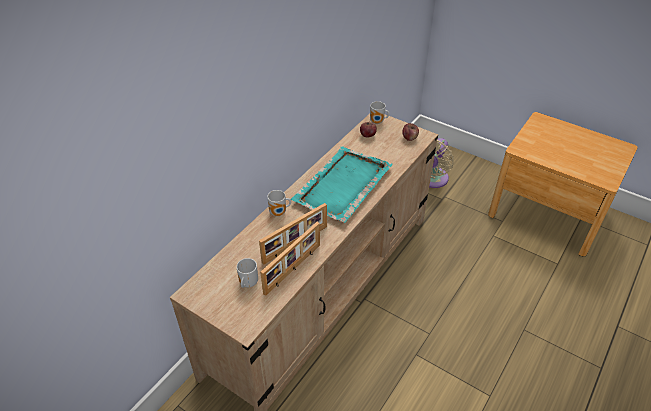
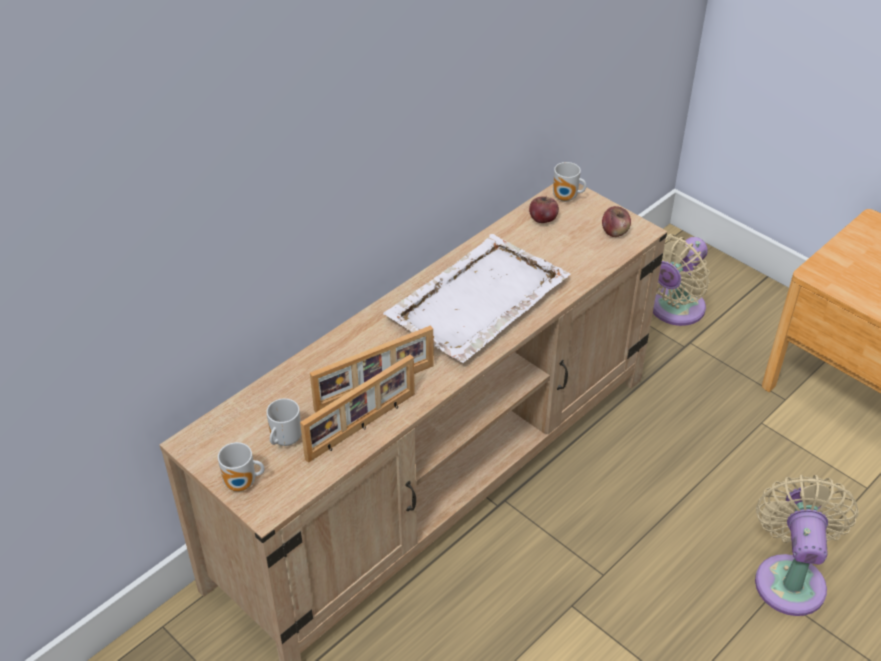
camera: 10 degrees right, 0 degrees up
(279, 213) = (361, 334): mug -> mug (242, 485)
(342, 186) = (476, 301): turquoise tray -> white tray
(530, 320) = (790, 578): none -> beige fan

